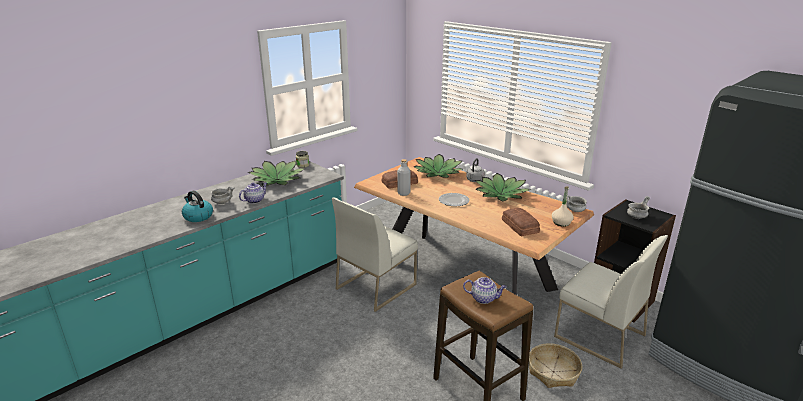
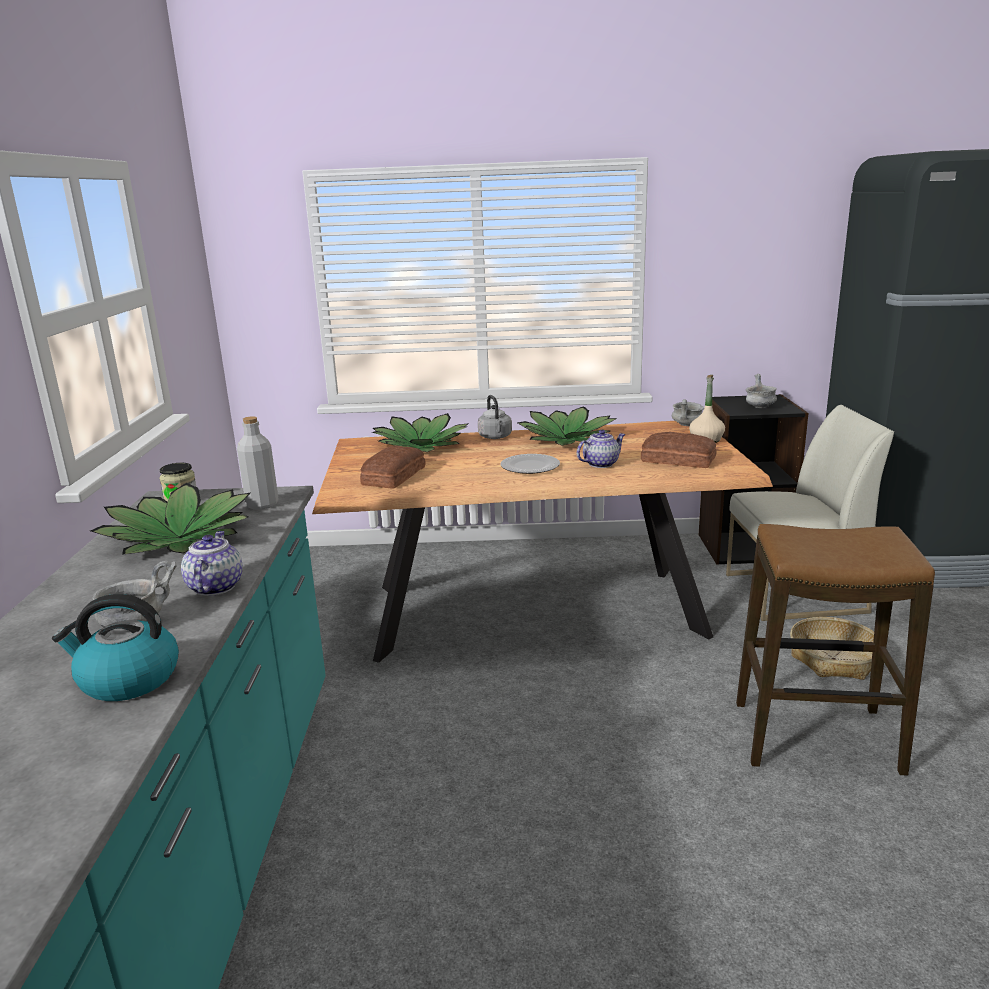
camera: 45 degrees left, 5 degrees down
(376, 286) = (440, 698): white chair -> none
(403, 193) = (434, 485): grey bottle -> grey bottle (262, 504)
(484, 298) = (849, 548): teapot -> teapot (601, 464)

